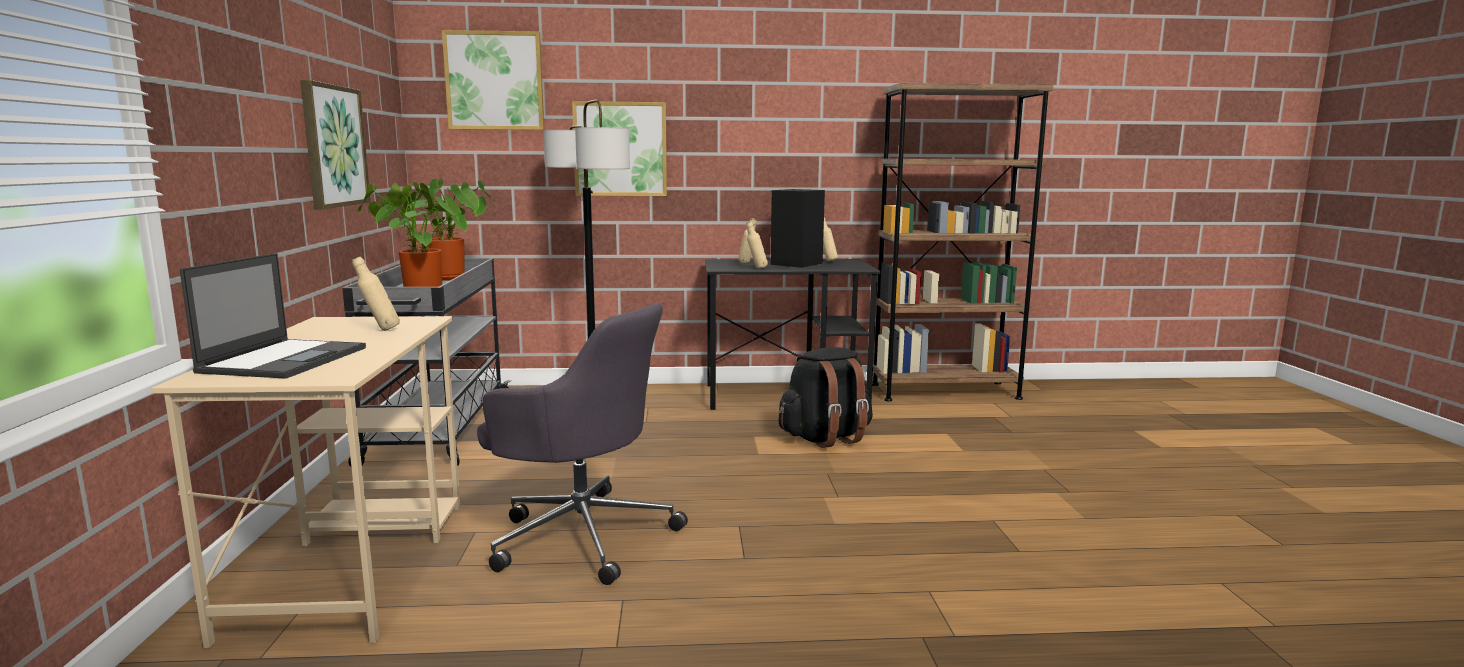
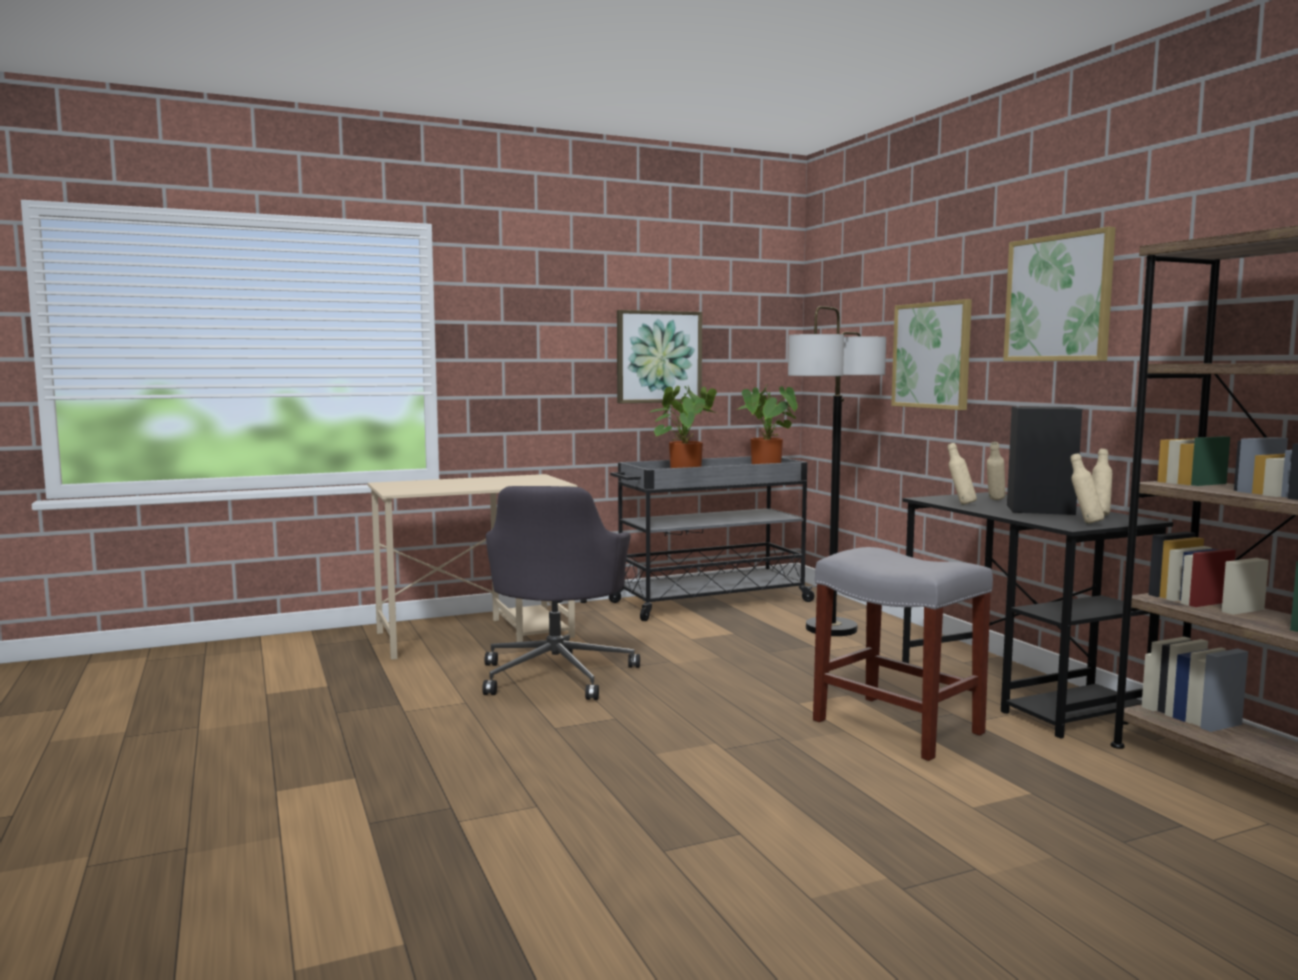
camera: 70 degrees right, 5 degrees down
(285, 359) = (430, 484): laptop -> none
(380, 330) = (515, 483): beige bottle -> beige bottle (1084, 523)
(494, 81) = (852, 291): picture -> picture (1059, 298)
(825, 438) = (895, 726): black backpack -> grey stool

